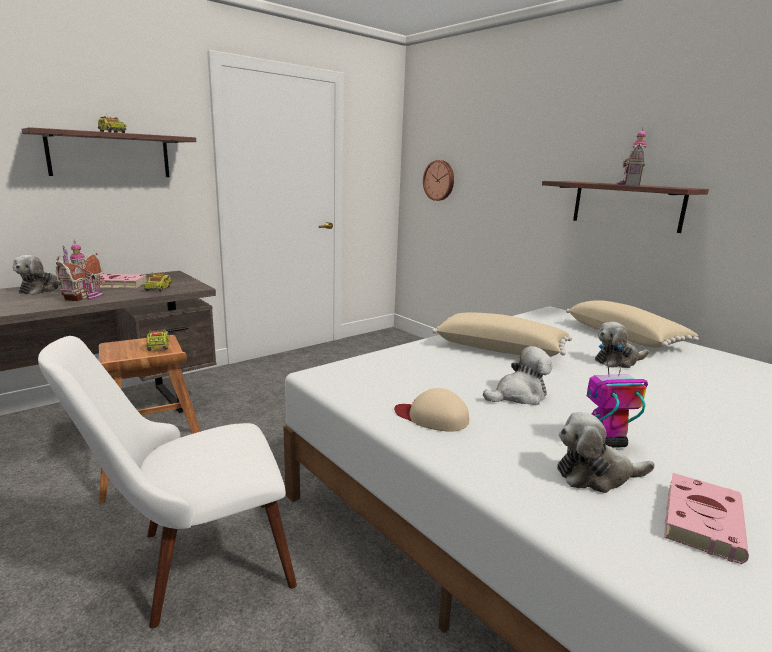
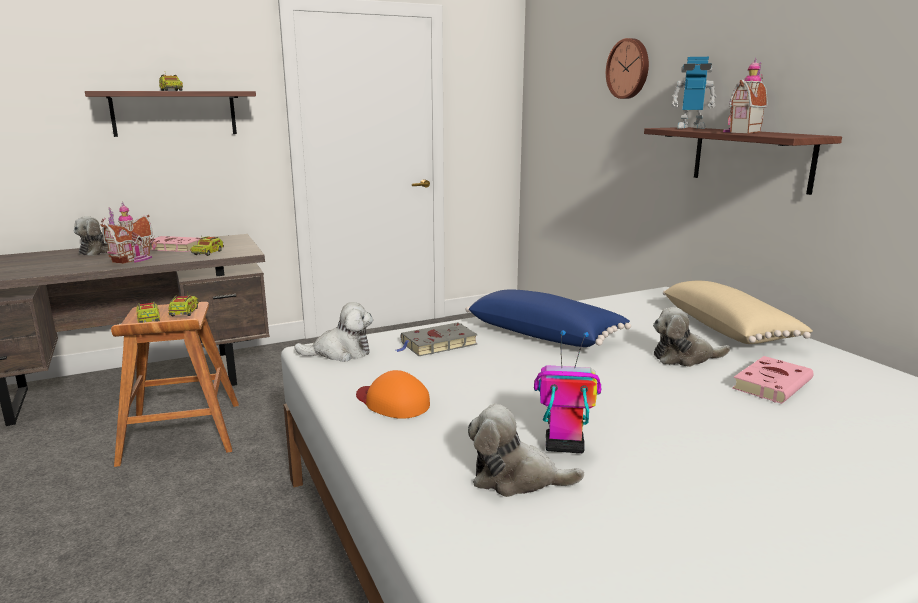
camera: 15 degrees right, 0 degrees up
(127, 355) = (149, 320): none -> toy truck
(193, 564) = (168, 533): white chair -> none
(422, 362) = (437, 344): none -> grey book
(432, 417) = (392, 402): beige cap -> orange cap
(439, 180) = (559, 127): wall clock -> wall clock (629, 69)
(500, 349) = (545, 334): beige pillow -> blue pillow
(519, 396) = (513, 388): plush toy -> plush toy (340, 353)
(575, 181) = (690, 128): none -> toy robot
(701, 519) = (592, 537): pink book -> pink book (772, 384)

